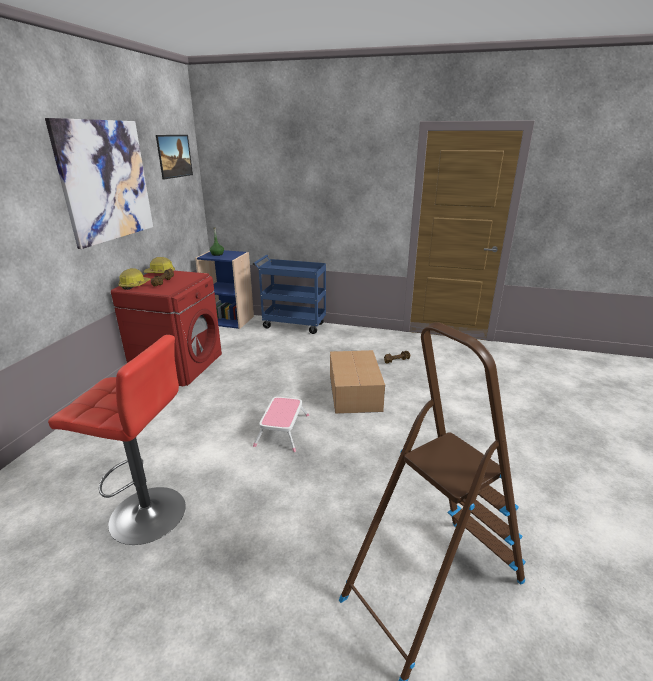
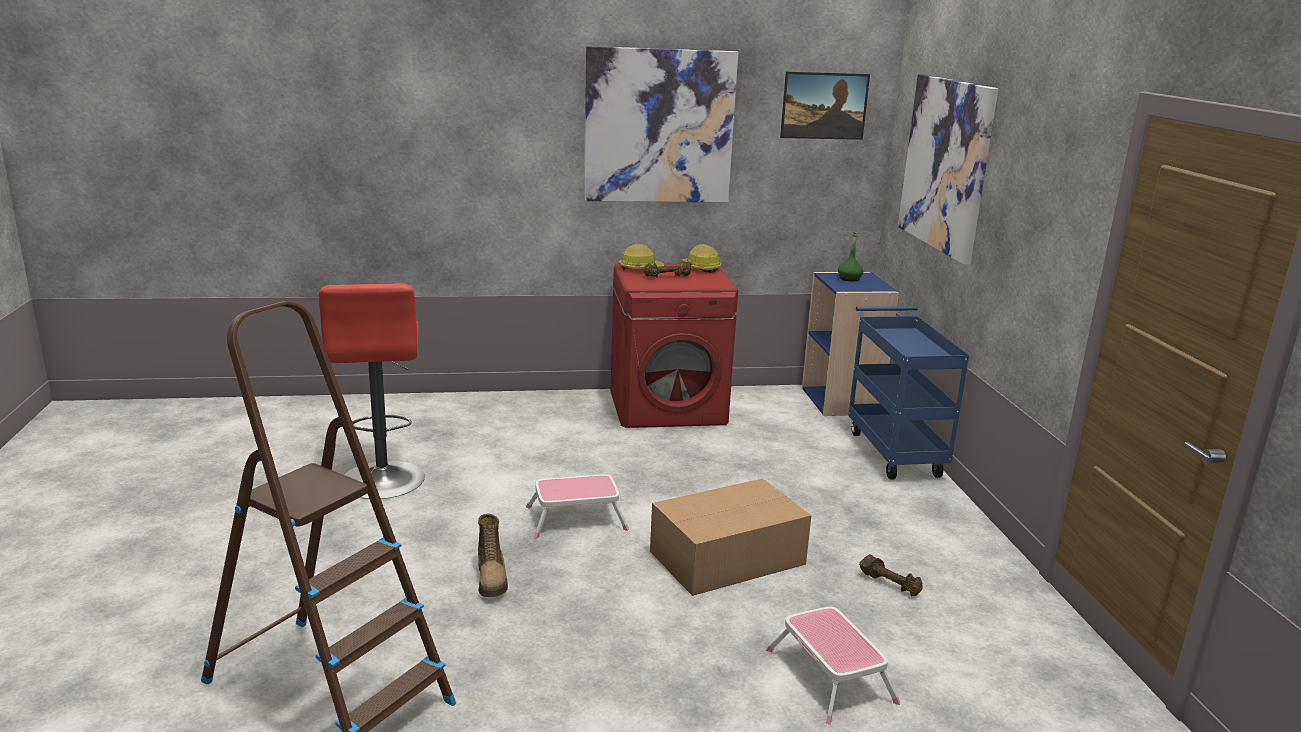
camera: 65 degrees right, 5 degrees down
(268, 177) = (946, 165): none -> picture
(332, 480) = (492, 579): none -> boot
(457, 394) = (829, 676): none -> pink step ladder

